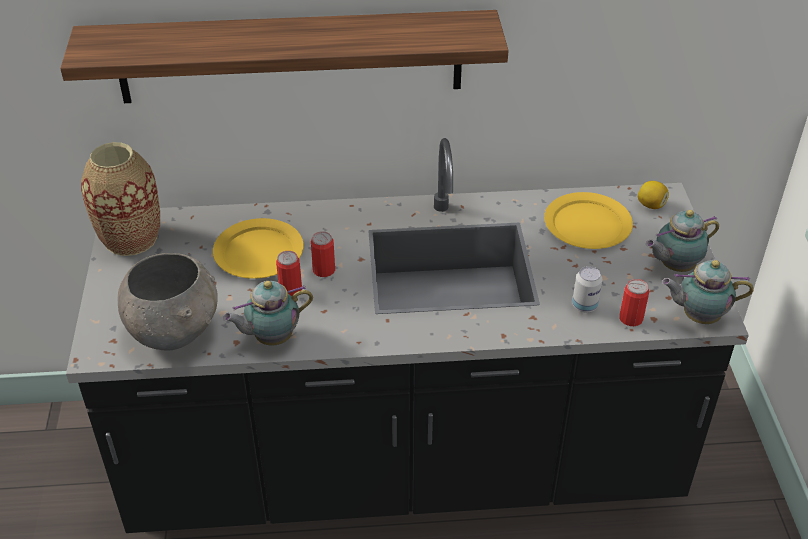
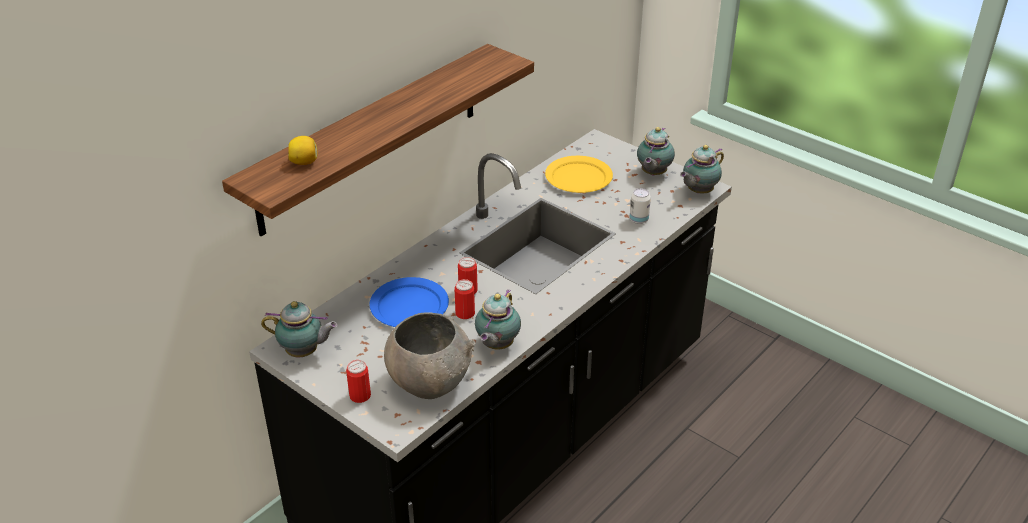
camera: 45 degrees left, 5 degrees down
(131, 238) = (304, 352): vase -> teapot
(259, 252) = (409, 305): yellow plate -> blue plate
(631, 318) = (669, 212): can -> can (360, 396)
(651, 205) = (596, 149): lemon -> lemon (304, 162)

